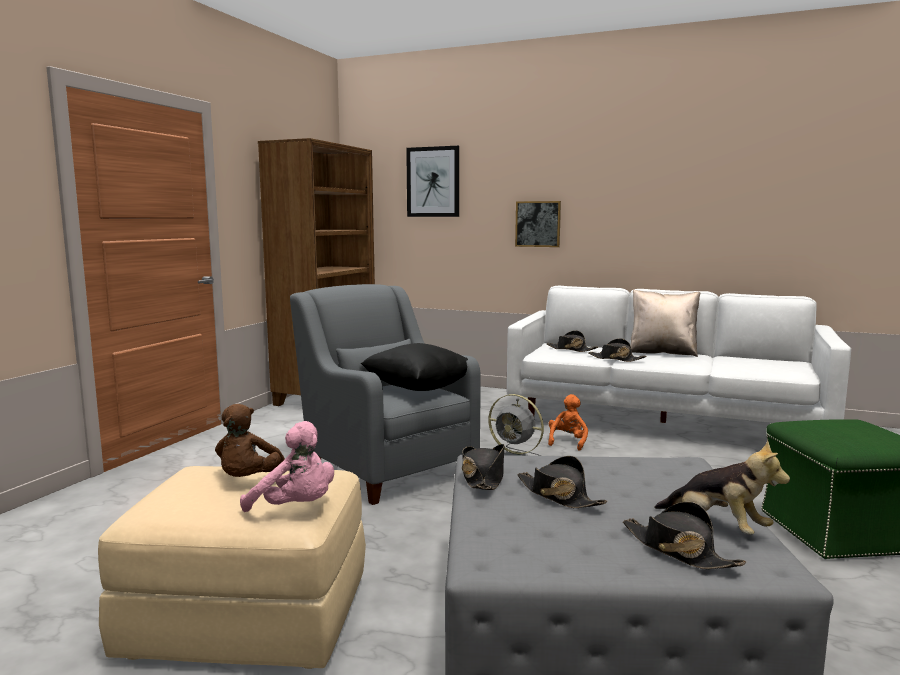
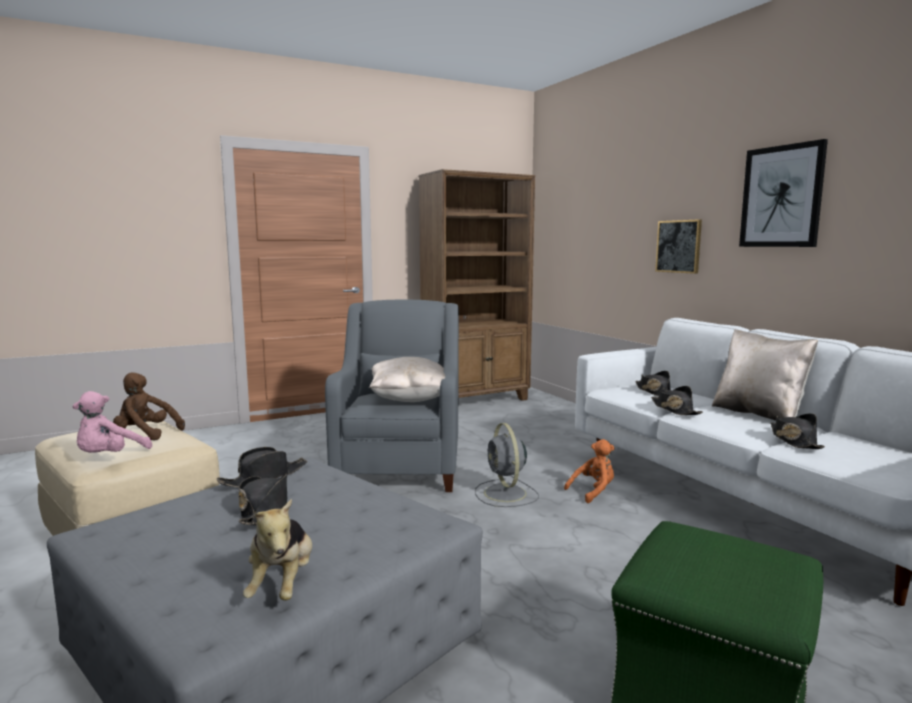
camera: 40 degrees right, 0 degrees up
(248, 480) = (146, 434): brown plush toy -> brown plush toy turned 60 degrees clockwise
(296, 508) = (109, 457): pink plush toy -> pink plush toy turned 45 degrees clockwise
(418, 389) = (409, 399): black pillow -> beige pillow
(433, 182) = (593, 203): picture -> picture (781, 196)
(678, 550) = (200, 585): black hat -> black hat (794, 440)

